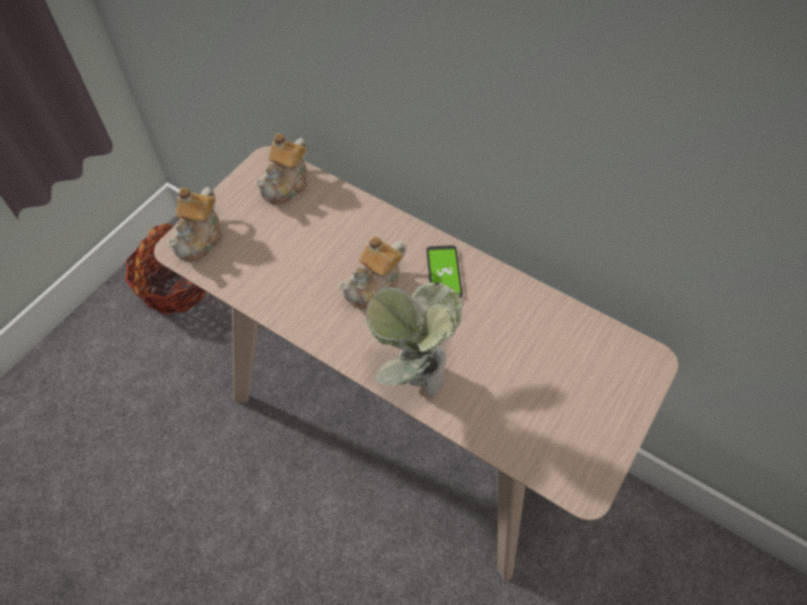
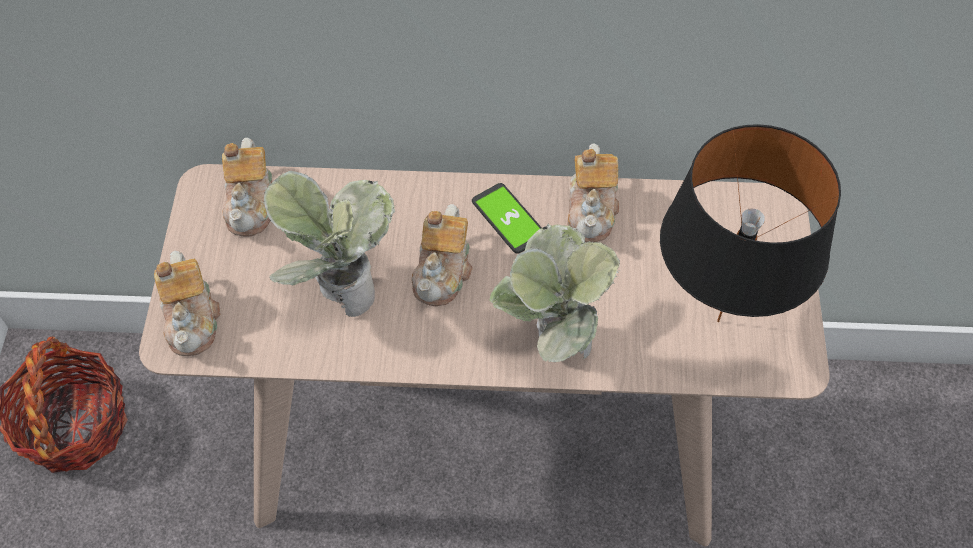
camera: 30 degrees left, 0 degrees up
(299, 264) = (337, 290): none -> potted plant
(506, 296) = (592, 211): none -> teapot
(548, 421) = (719, 319): none -> black table lamp

